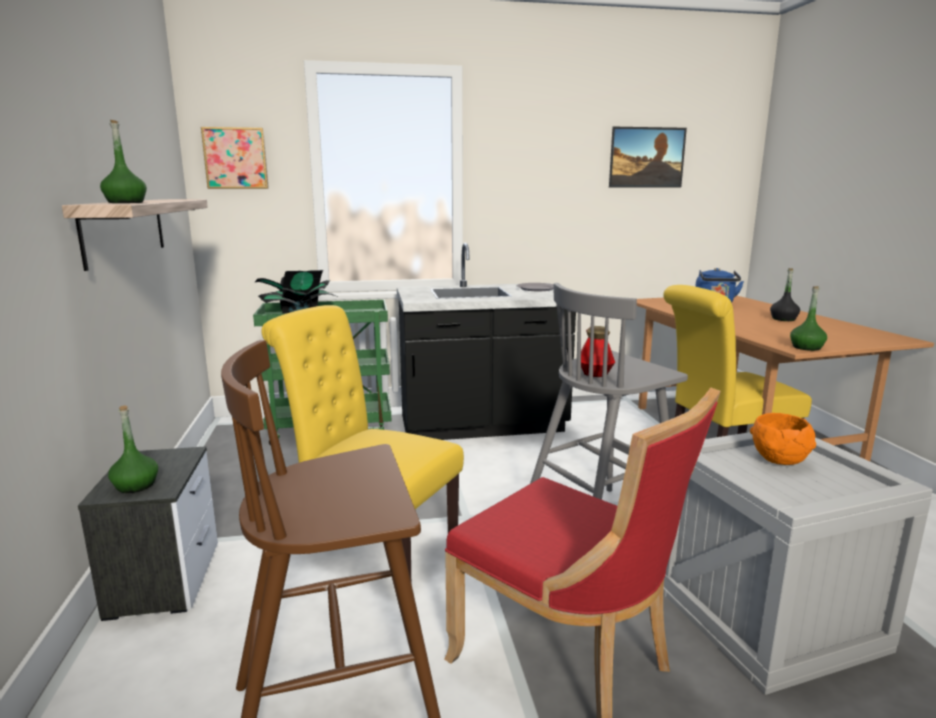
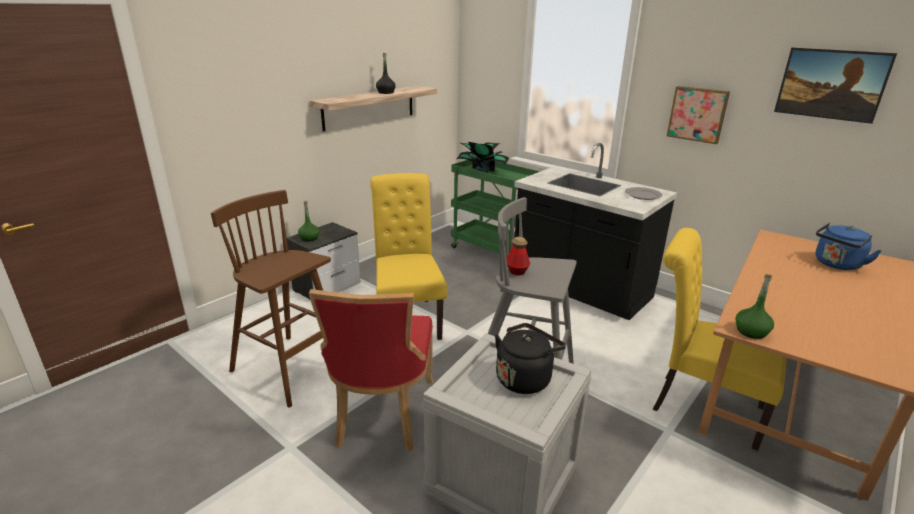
camera: 50 degrees right, 10 degrees up
(126, 202) = (346, 98): green bottle -> none
(236, 158) = (484, 56): picture -> picture (697, 114)
(778, 460) = (525, 378): orange bowl -> black kettle
(783, 319) = (854, 305): black bottle -> black bottle (386, 92)

